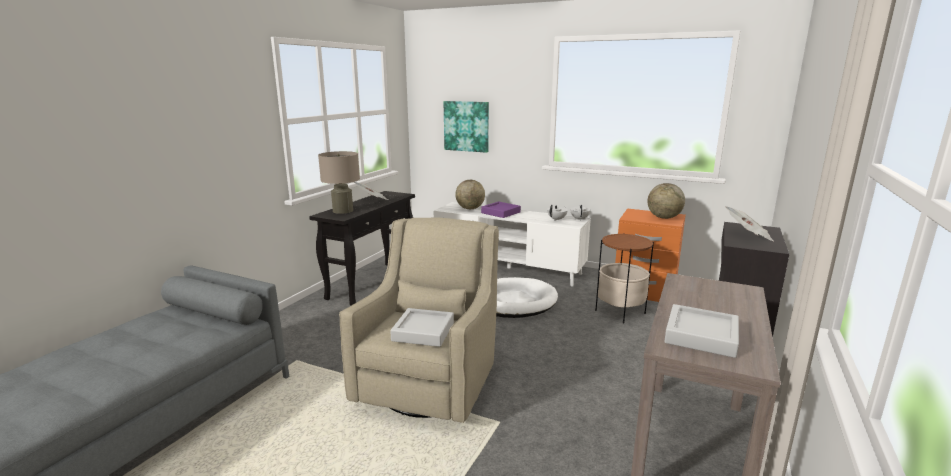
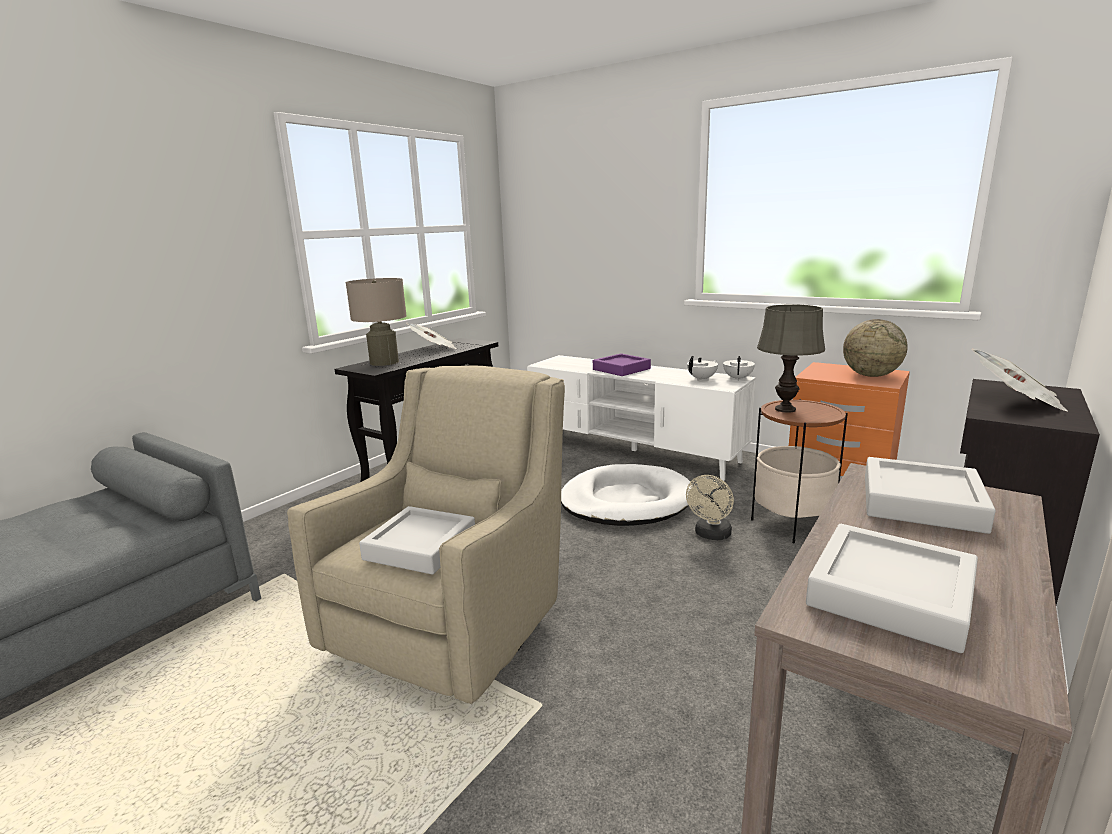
camera: 10 degrees right, 0 degrees up
(466, 126) = (579, 246): picture -> none
(470, 208) = (579, 363): globe -> none
(573, 321) = (711, 535): none -> beige fan
(616, 240) = (785, 409): none -> grey table lamp
(707, 293) = (921, 503): none -> grey tray

